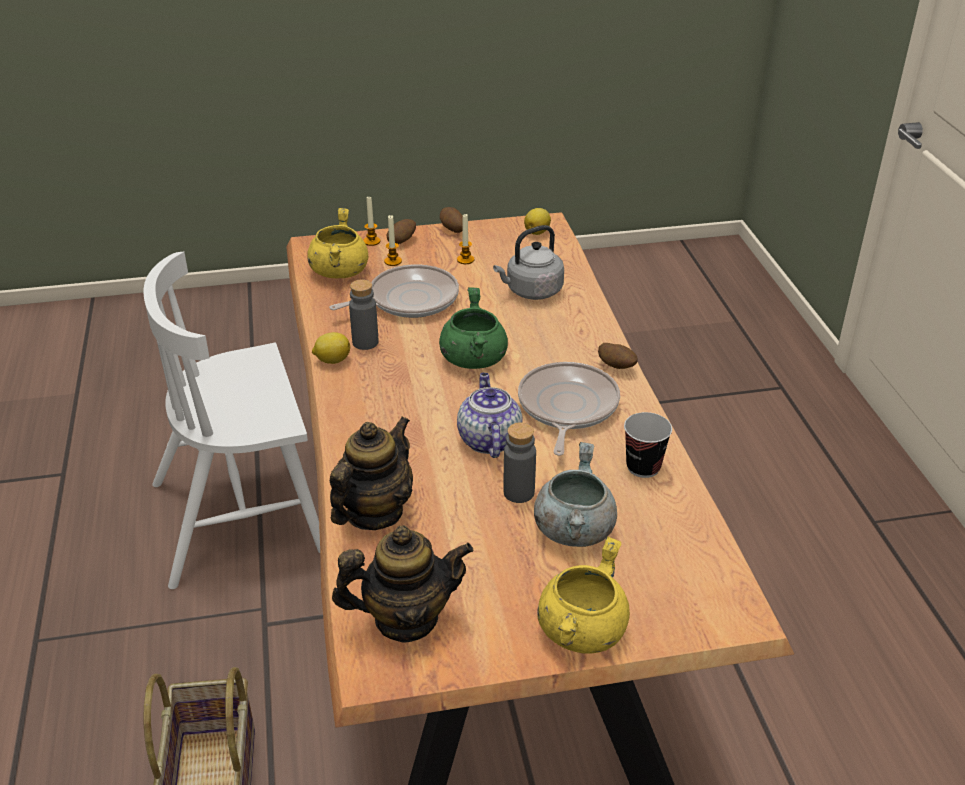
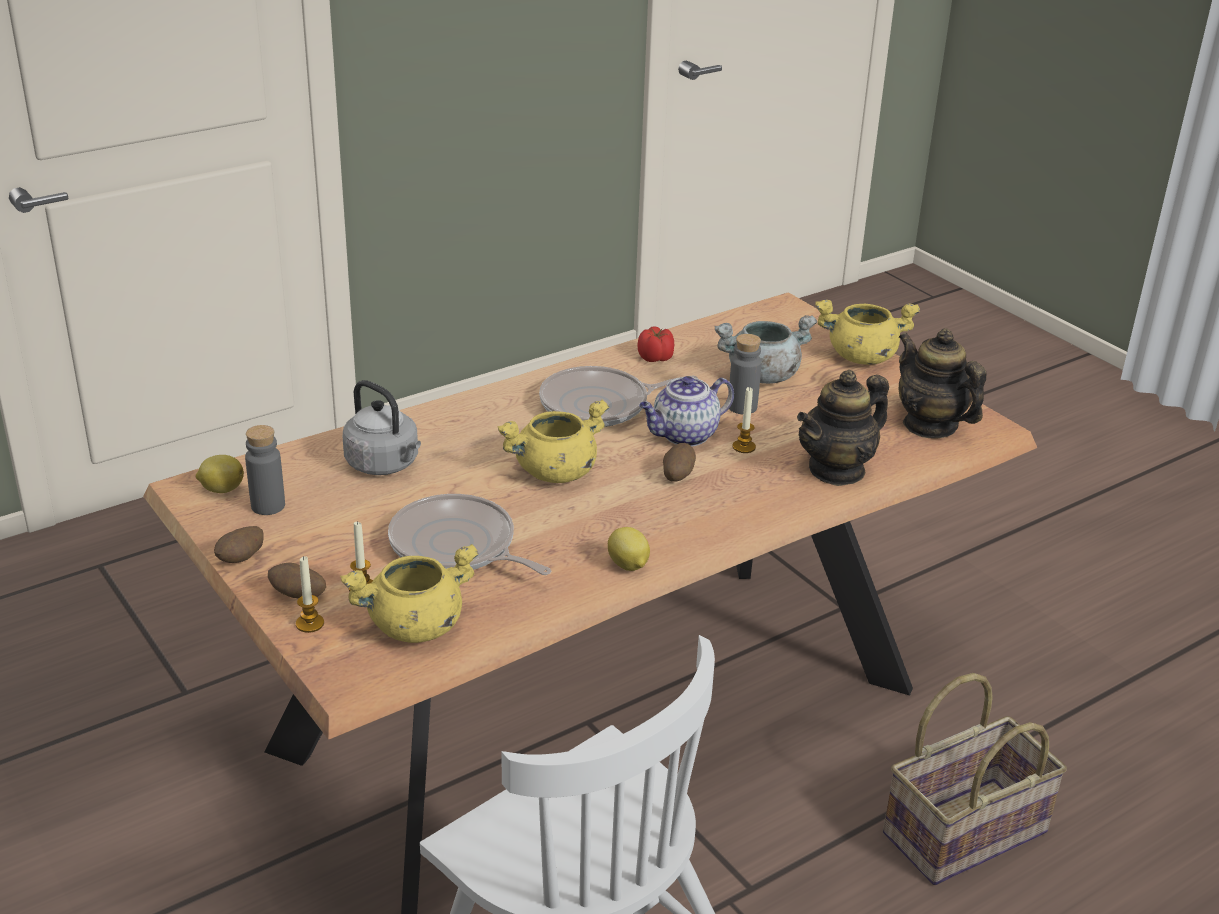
camera: 115 degrees left, 5 degrees down
(365, 342) = (574, 553): grey bottle -> grey bottle (268, 506)
(374, 512) = (837, 470): teapot -> teapot turned 45 degrees counterclockwise
(465, 260) = (327, 528): candle -> candle (744, 447)
(473, 359) = (555, 473): green cooking pot -> yellow cooking pot
(616, 367) = (510, 391): potato -> potato (677, 475)
(643, 467) = (656, 358): cup -> tomato

